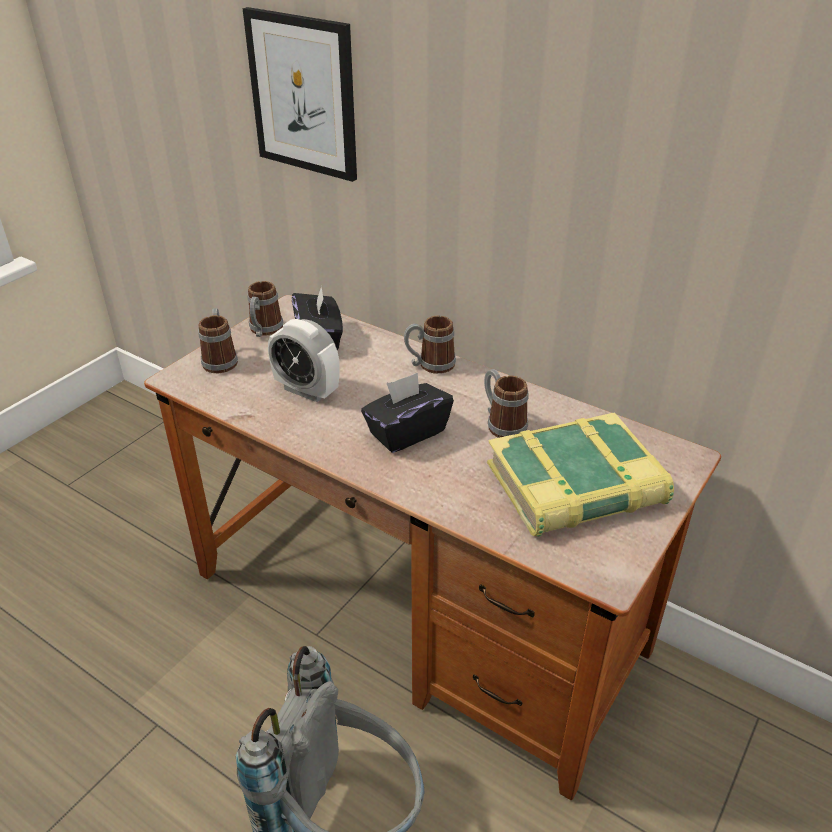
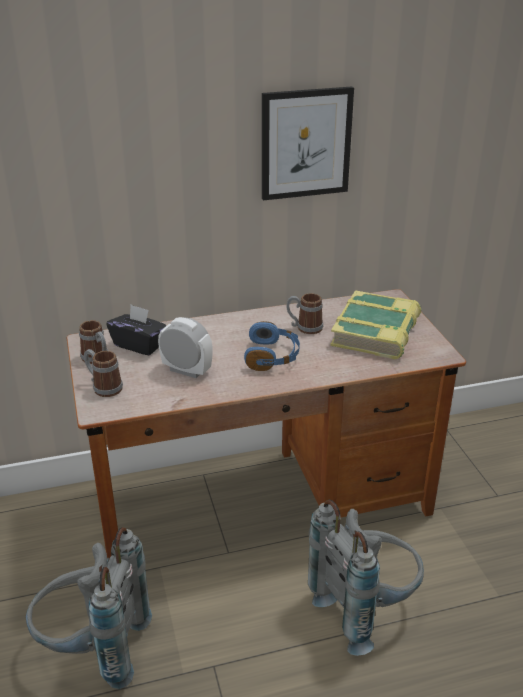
camera: 50 degrees left, 5 degrees down
(115, 619) = (94, 650): none -> grey backpack
(303, 95) = (72, 173): picture -> picture (305, 143)
(307, 390) = (186, 370): alarm clock -> alarm clock turned 135 degrees counterclockwise
(407, 432) = (272, 356): black tissue box -> blue headphones
(430, 365) = (223, 323): mug -> none

